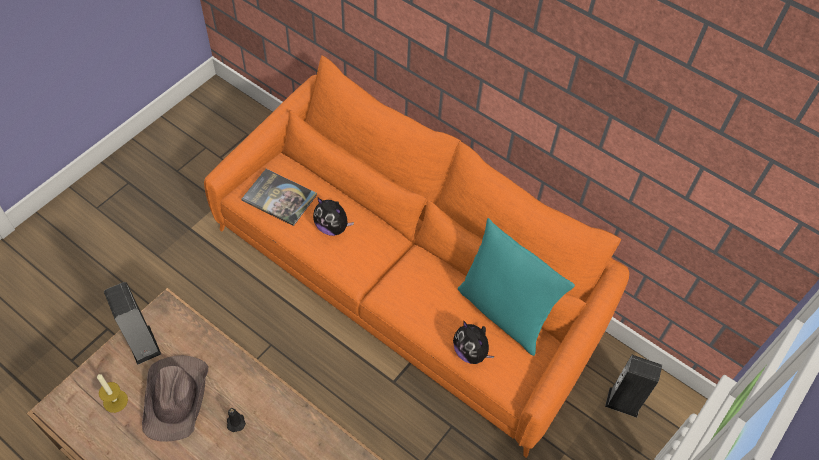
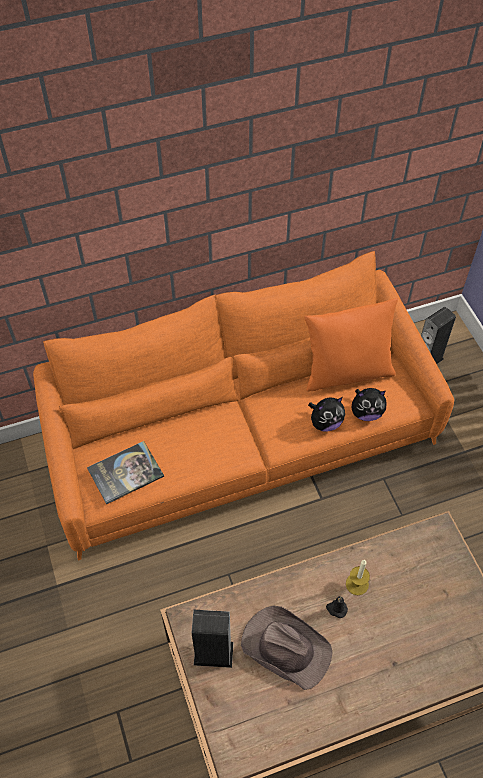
camera: 55 degrees left, 0 degrees up
(115, 401) = (258, 702): candle -> candle (357, 584)
(332, 227) = (186, 447): plush toy -> plush toy (325, 423)
(504, 312) = (347, 372): turquoise pillow -> orange pillow

